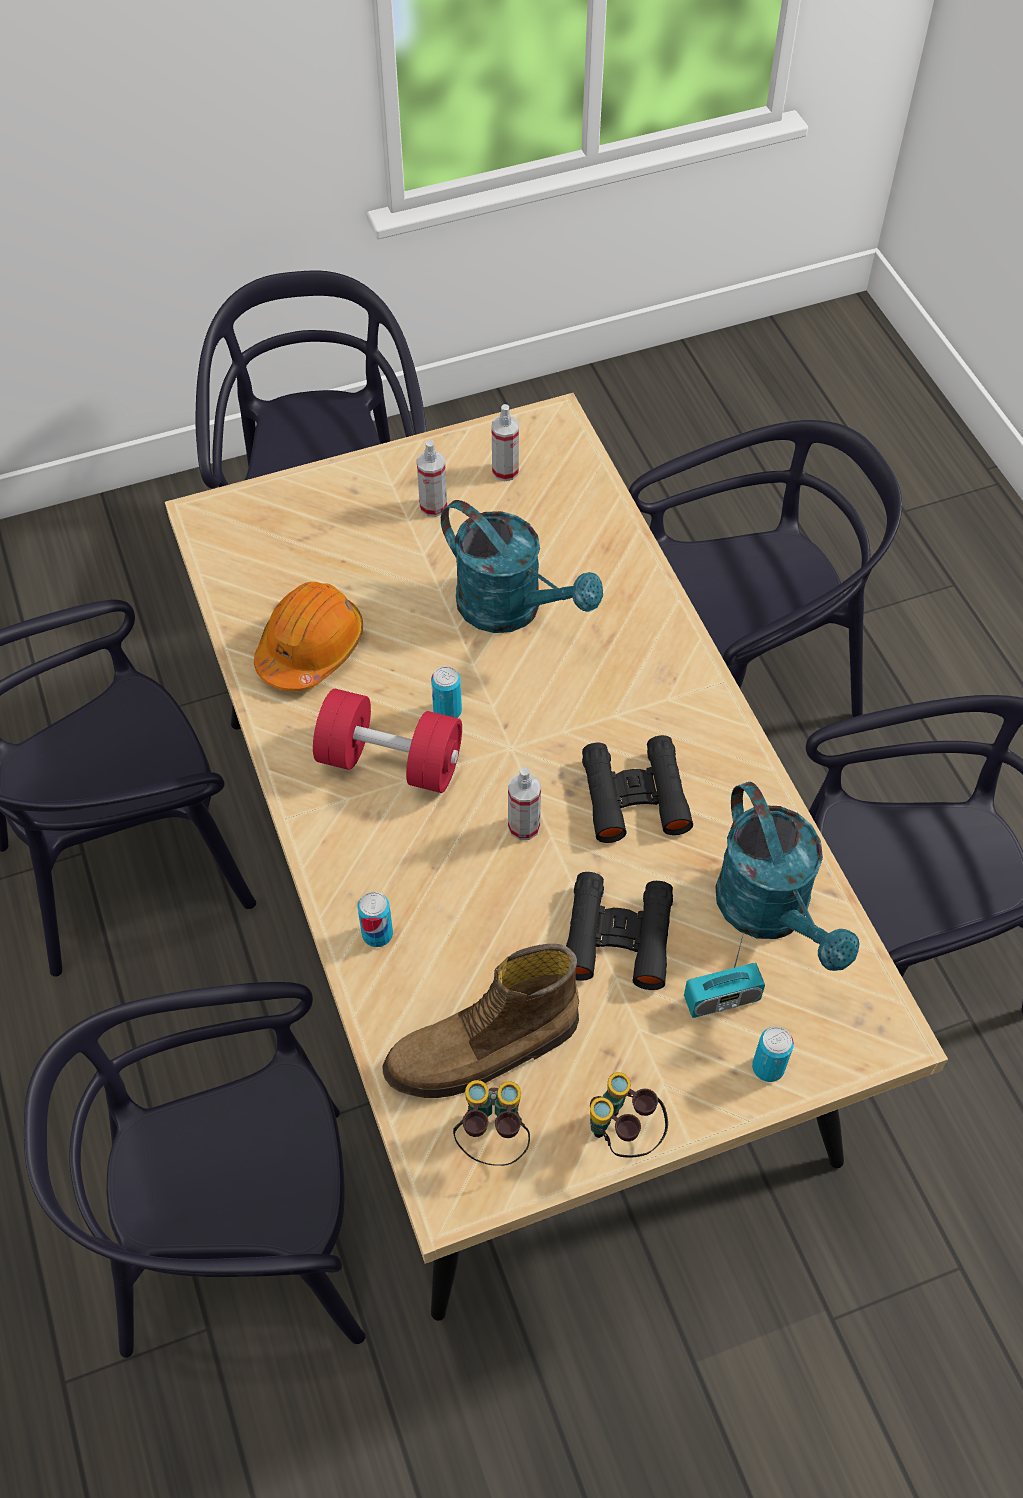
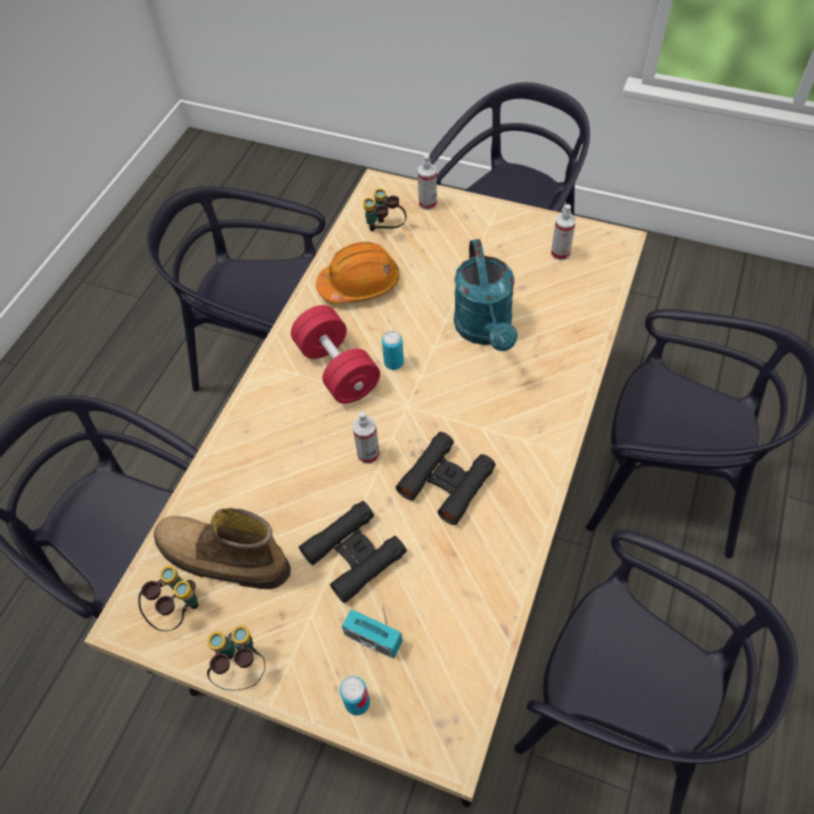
camera: 45 degrees right, 0 degrees up
(272, 565) = (385, 230): none -> binoculars
(377, 934) = (237, 454): can -> none
(433, 506) = (499, 249): spray bottle -> spray bottle (427, 203)
(772, 913) = (455, 613): turquoise watering can -> none

